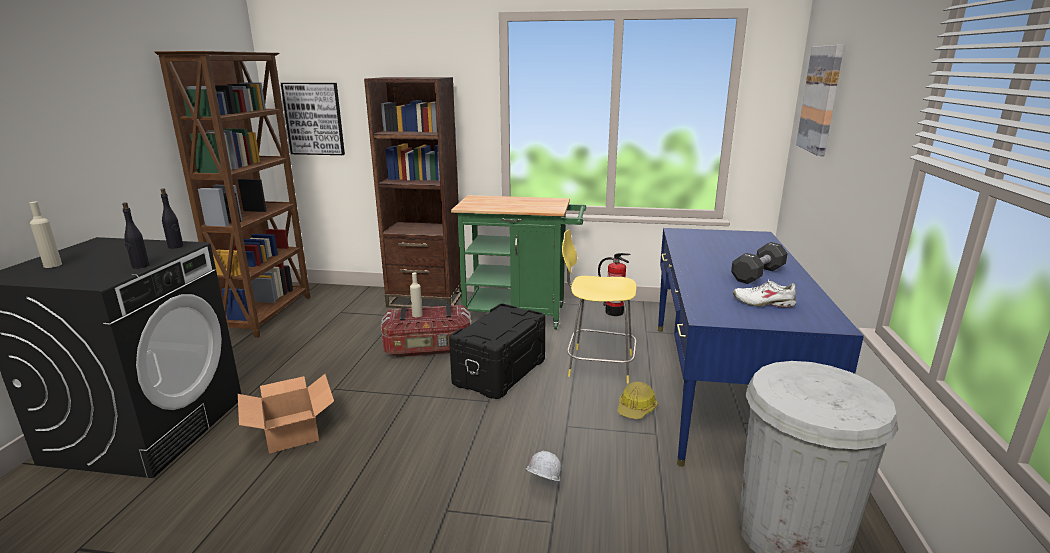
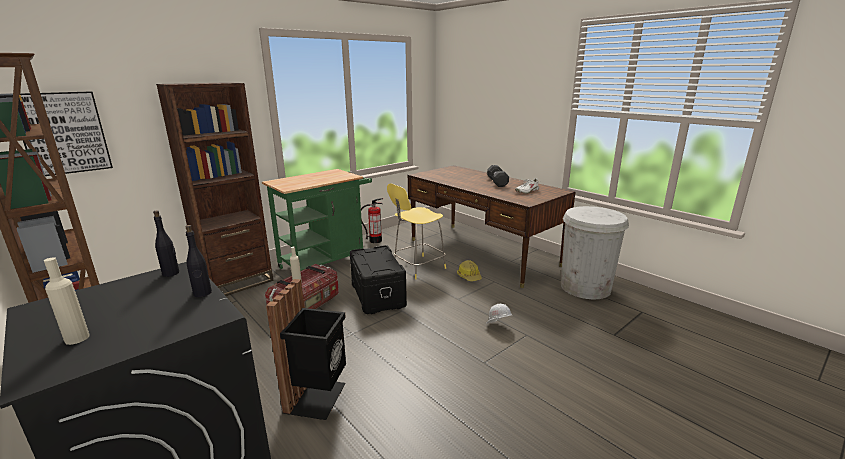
camera: 50 degrees left, 0 degrees up
(292, 430) = (318, 397): cardboard box -> black trash can
(722, 388) = (481, 252): blue desk -> brown desk
(821, 99) = (468, 89): picture -> none

